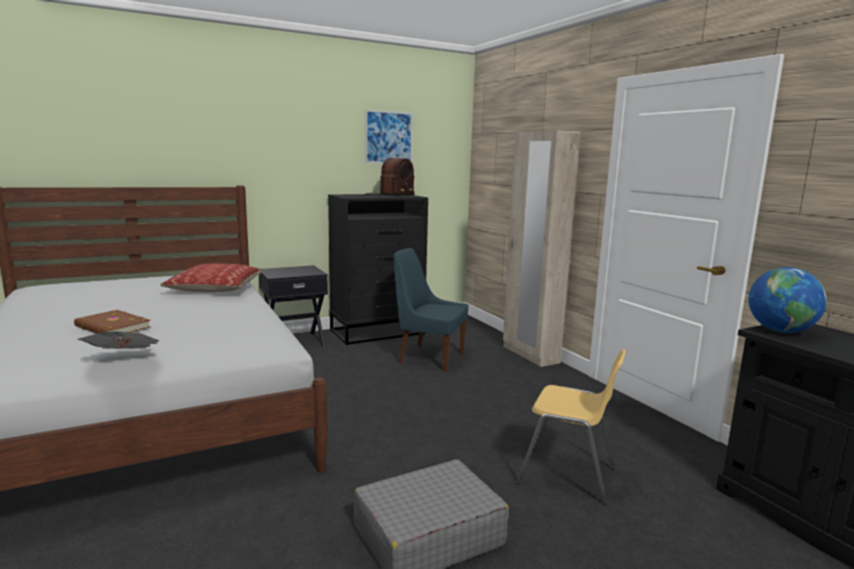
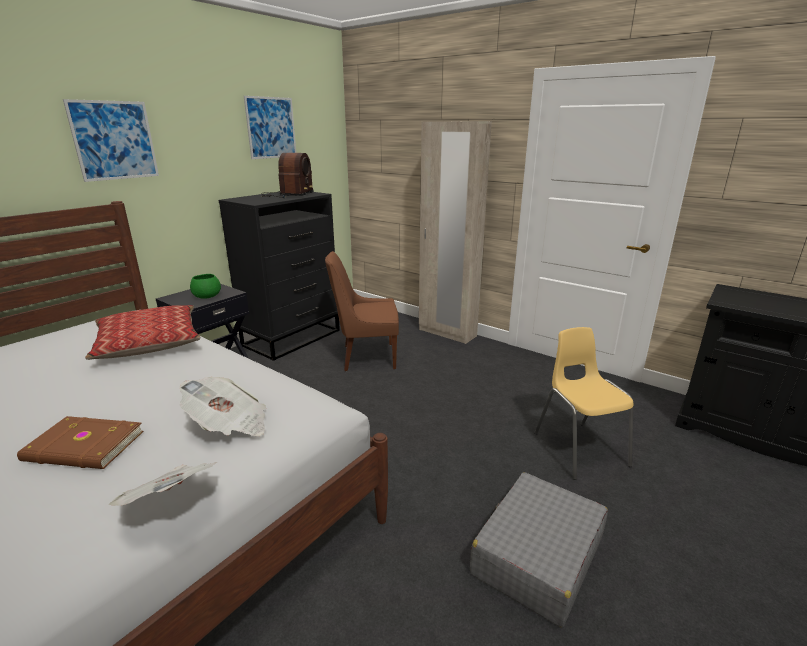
camera: 25 degrees left, 10 degrees up
(203, 336) = (229, 425): none -> newspaper
(249, 140) = (114, 140): none -> picture
(295, 272) = (206, 296): none -> green bowl
(428, 358) = (366, 357): blue chair -> brown chair
(567, 475) = (579, 449): yellow chair -> yellow chair turned 105 degrees counterclockwise
(780, 331) = (731, 299): globe -> none

